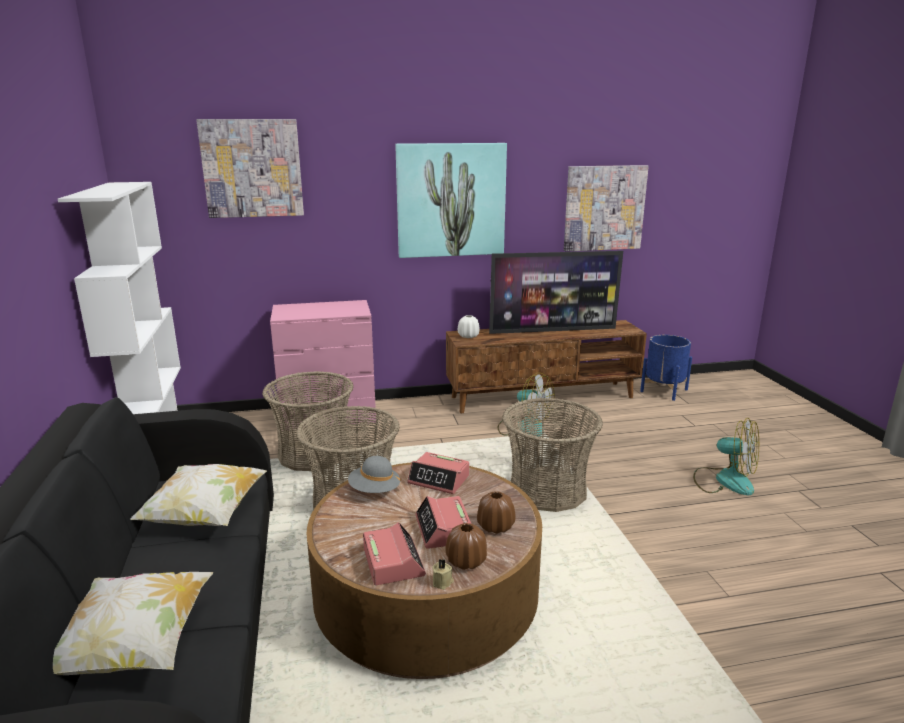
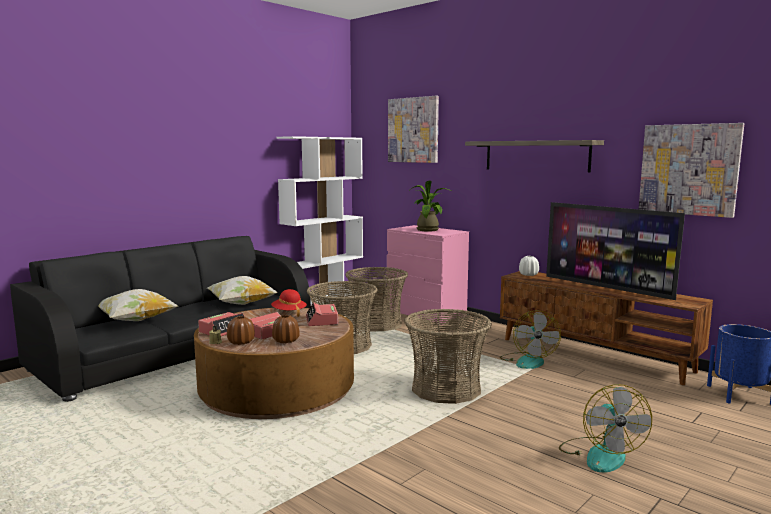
camera: 55 degrees right, 10 degrees down
(320, 308) = (428, 229): none -> potted plant
(374, 491) = (289, 313): grey hat -> red hat
(451, 200) = (536, 156): picture -> shelf

